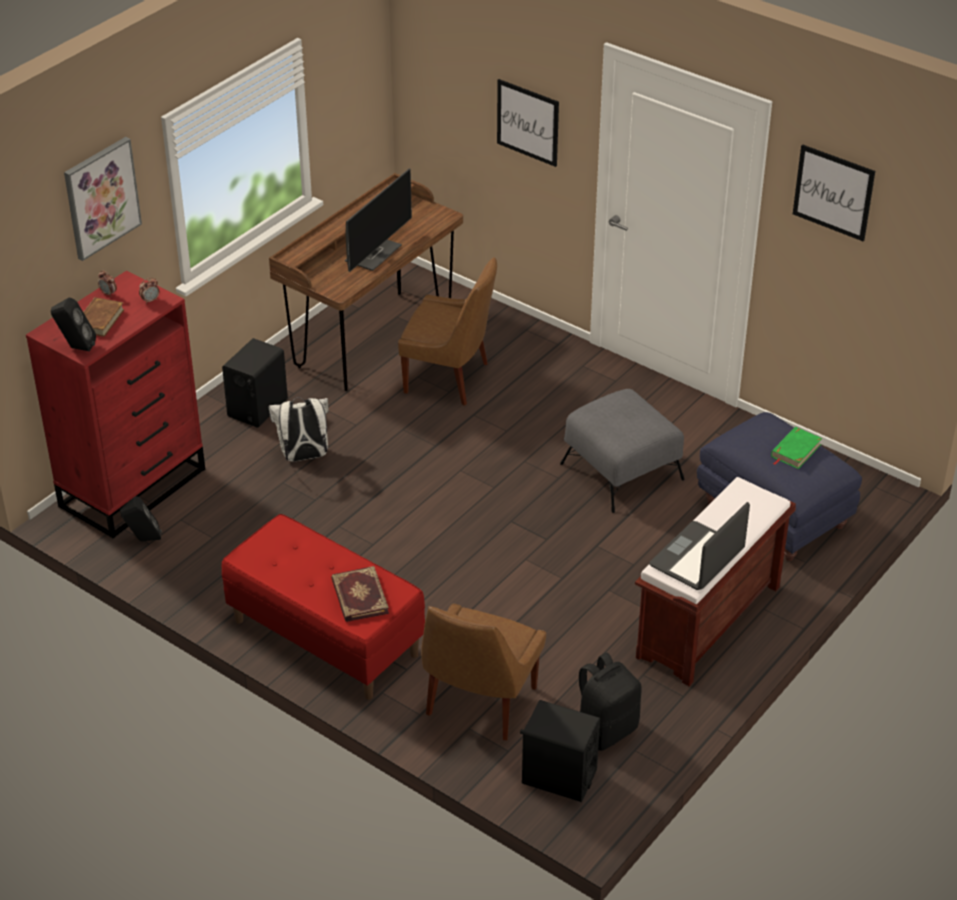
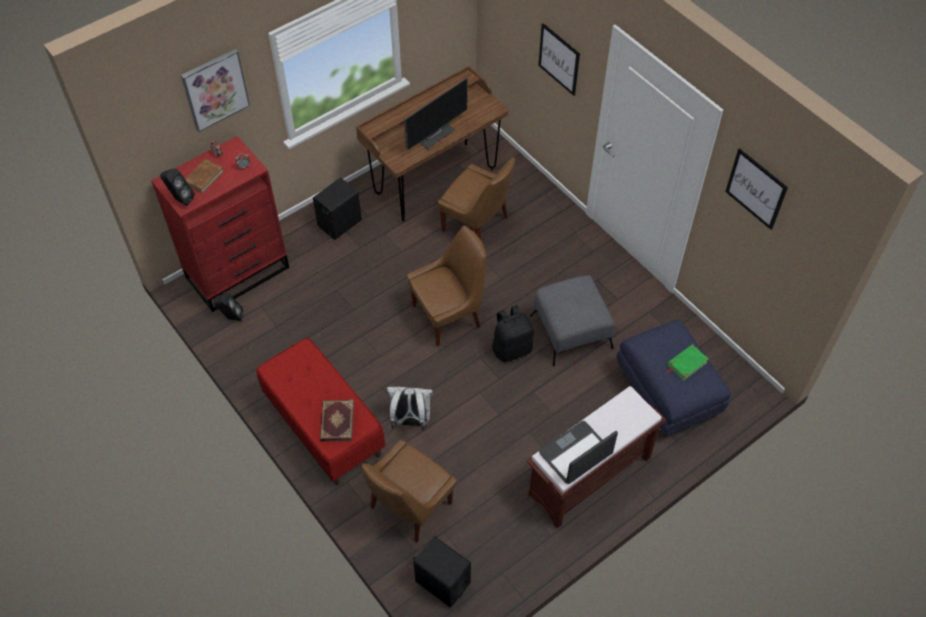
camera: 15 degrees right, 15 degrees up
(304, 457) = (357, 271): white backpack -> white backpack (410, 421)
(450, 483) = (449, 315): none -> brown chair
(605, 730) = (487, 550): black backpack -> black backpack (512, 348)

